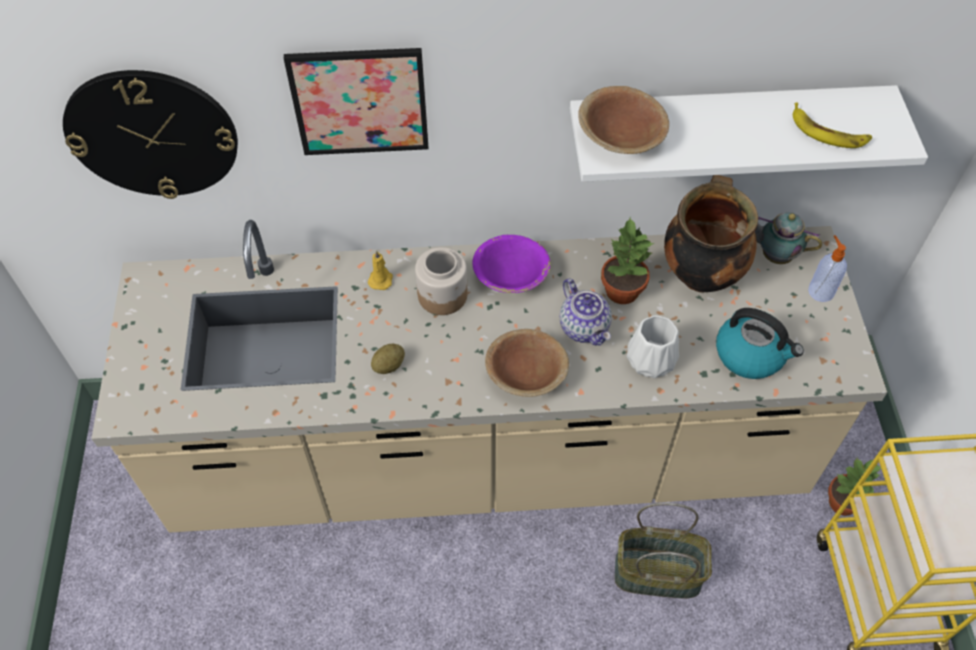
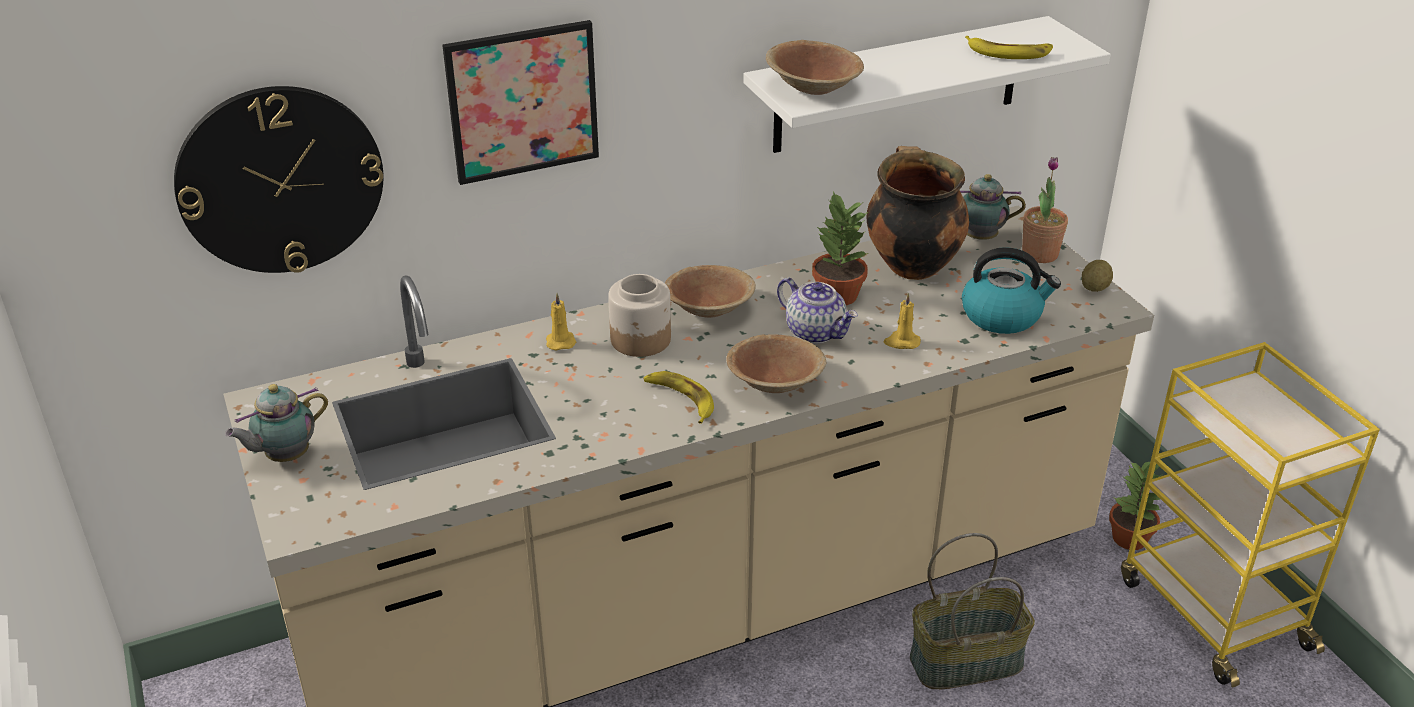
camera: 20 degrees left, 20 degrees down
(140, 340) = (285, 457): none -> teapot
(389, 365) = (612, 410): potato -> potato (1094, 288)
(445, 370) = (680, 399): none -> banana
(510, 276) = (709, 309): purple bowl -> brown bowl
(650, 360) = (901, 342): white vase -> yellow candle
(820, 291) = (1040, 254): soap dispenser -> potted plant

